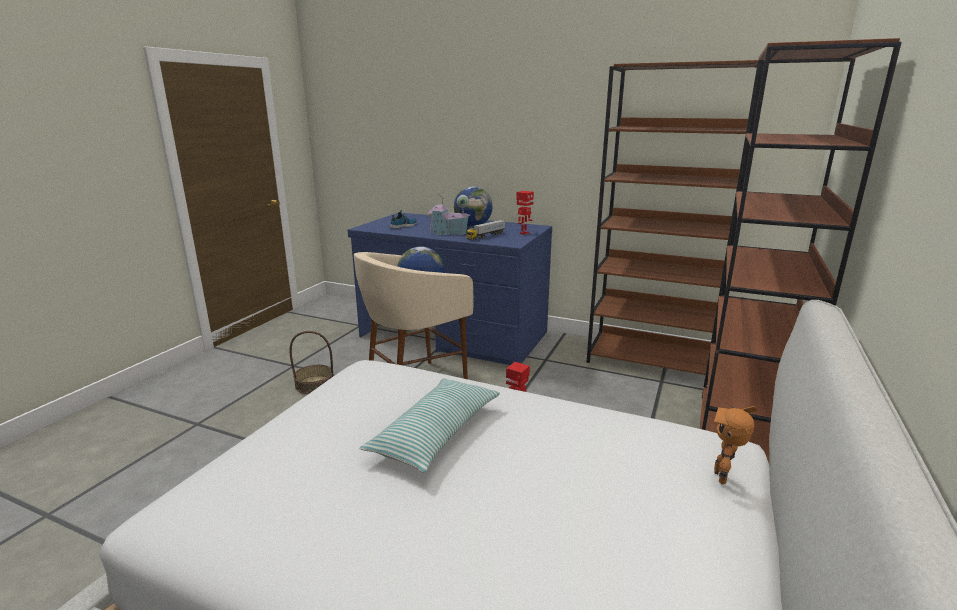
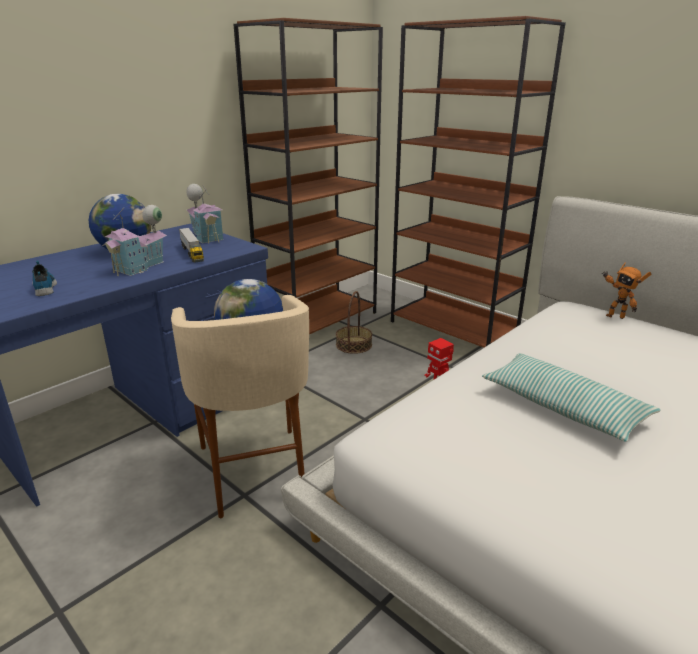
camera: 70 degrees left, 5 degrees up
(314, 384) = (164, 583): basket -> basket (353, 345)
(524, 233) = (206, 237): toy robot -> toy house

